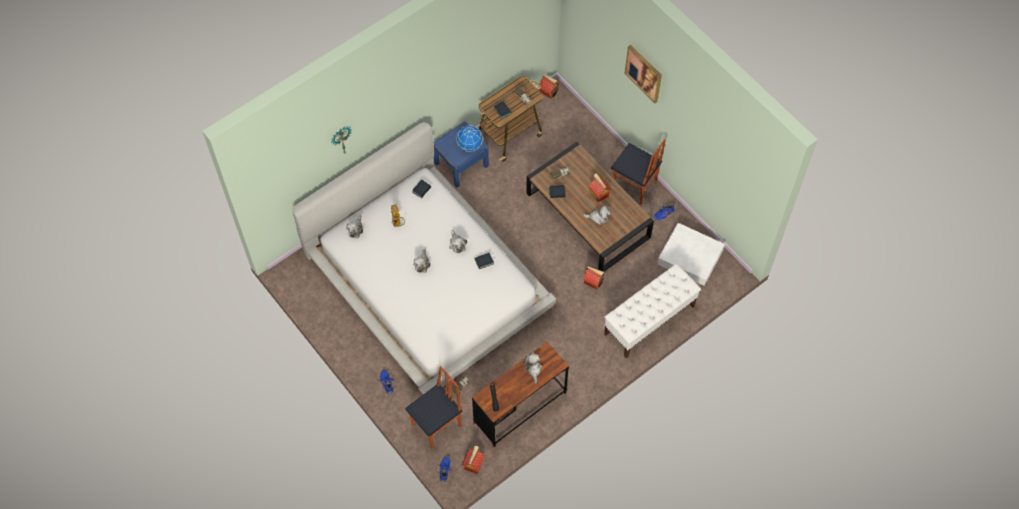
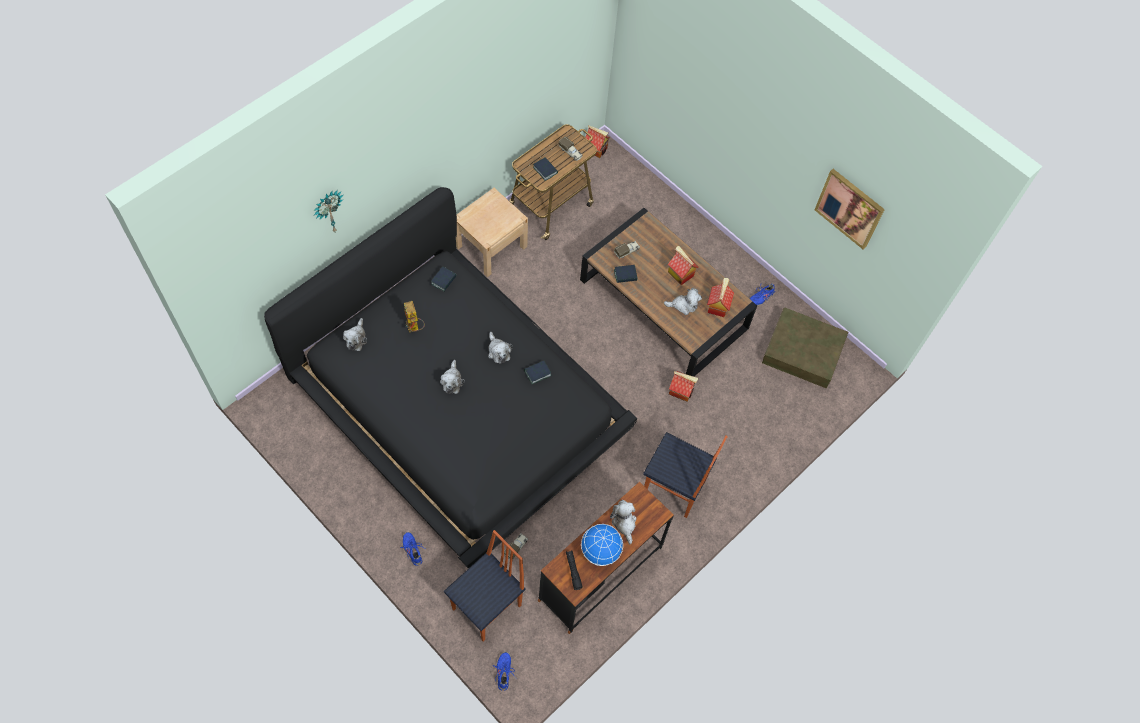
camera: 10 degrees left, 0 degrees up
(426, 279) = (457, 402): white bed -> black bed
(461, 164) = (491, 246): blue nightstand -> beige nightstand
(469, 145) = (503, 219): globe -> globe (600, 551)
(473, 463) = (543, 659): toy house -> toy house (717, 306)
(634, 186) = (718, 264): chair -> chair (673, 490)
(644, 73) = (743, 103): picture -> picture (849, 208)
(649, 320) = (761, 439): white bench -> none
(690, 257) = (803, 351): white storage box -> brown storage box

